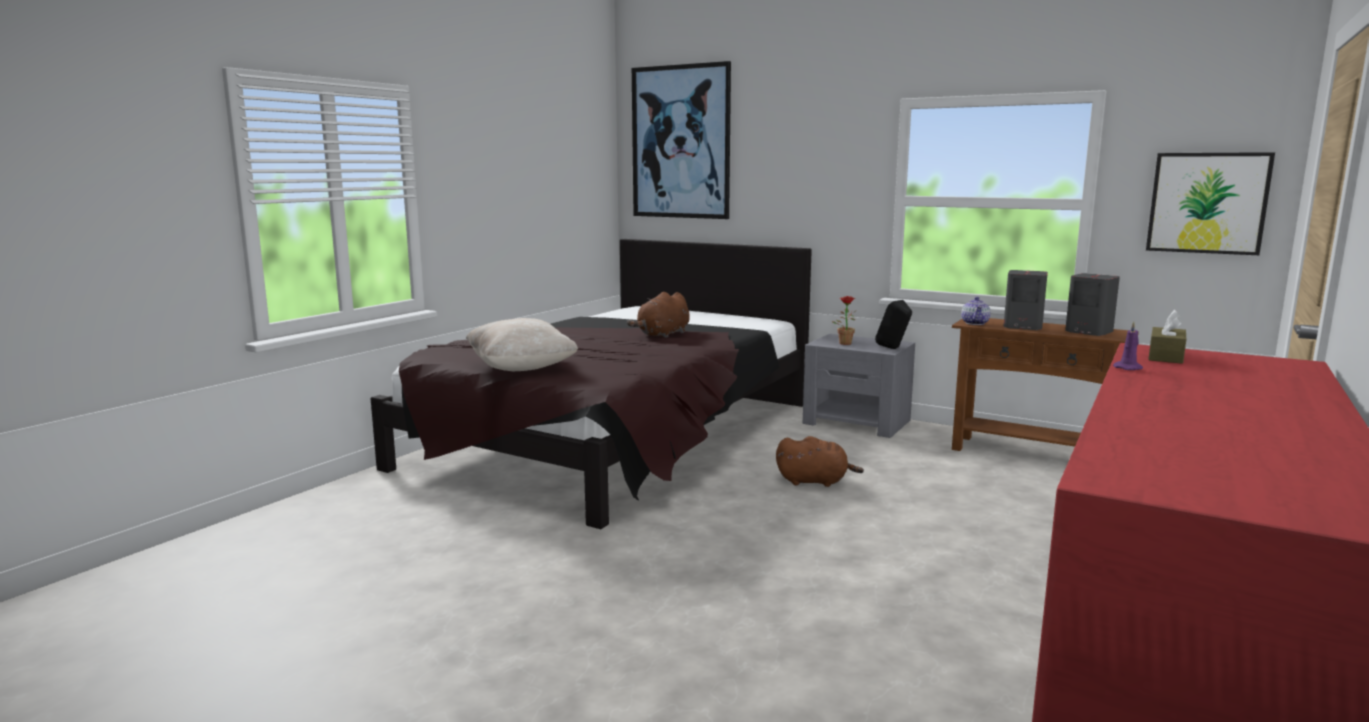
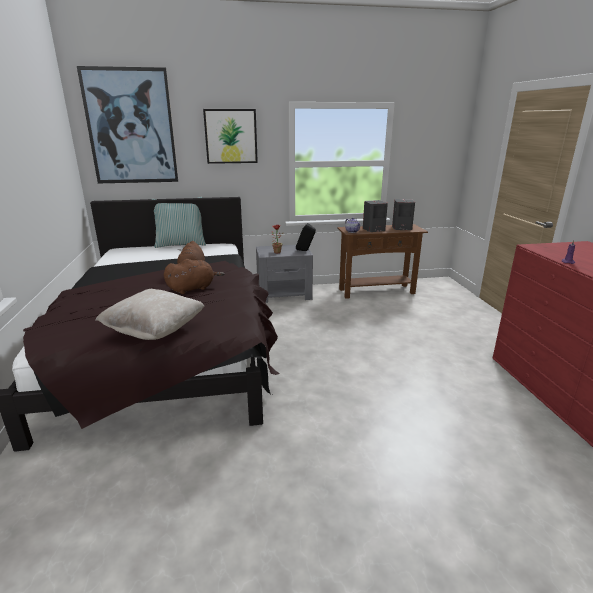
camera: 40 degrees left, 10 degrees up
(716, 312) = (181, 244): none -> pillow
(815, 481) = (319, 340): brown plush toy -> brown plush toy (193, 288)
(1165, 356) = (553, 250): brown tissue box -> none
(1207, 203) = (435, 160): picture -> picture (231, 136)

